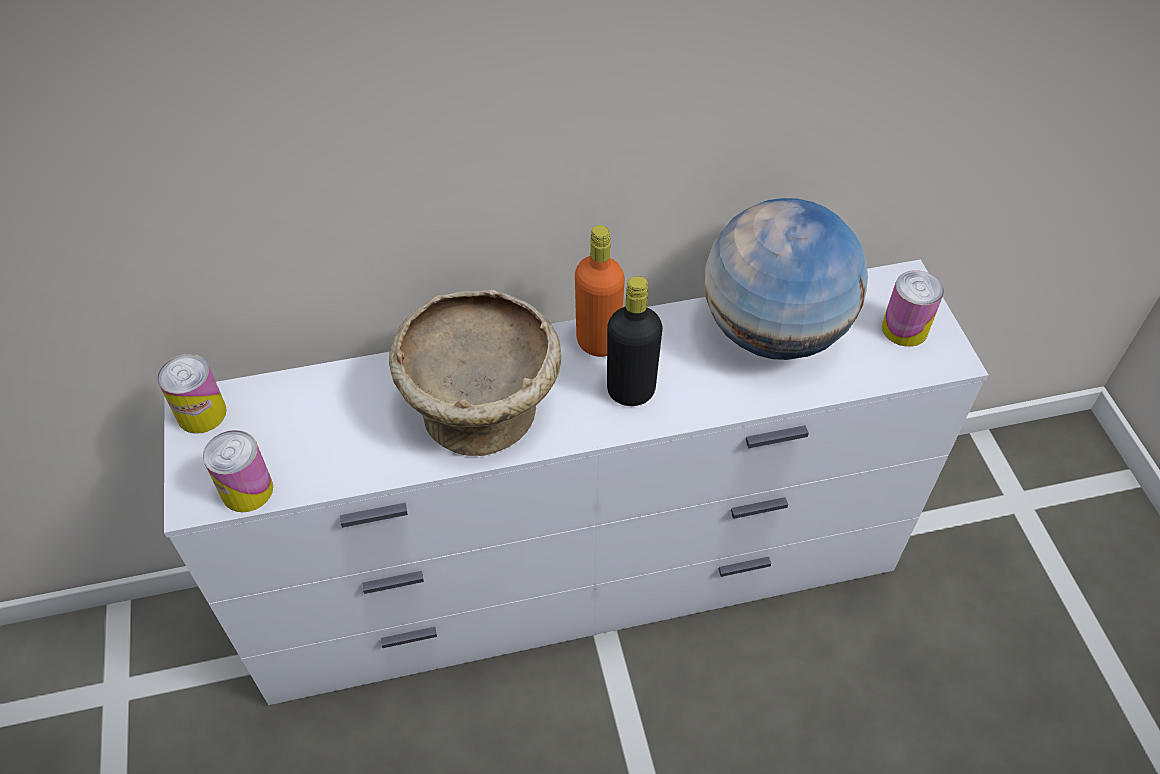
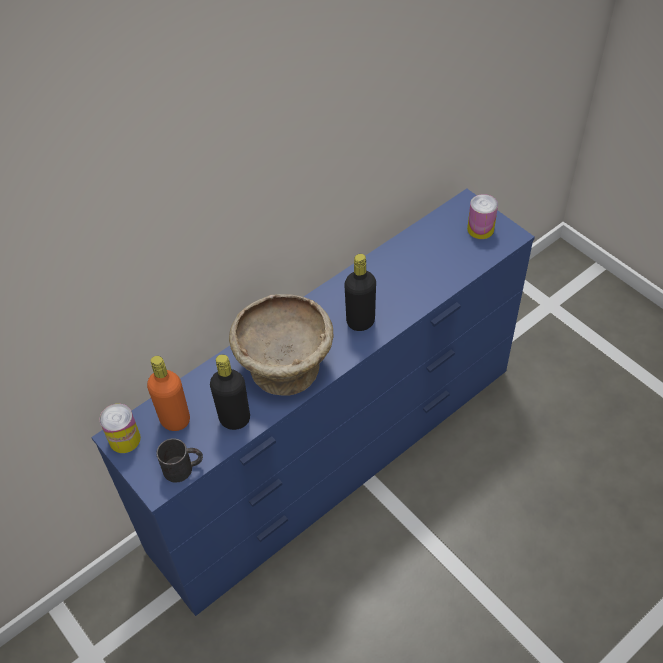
camera: 25 degrees left, 0 degrees up
(247, 490) = (184, 468): can -> black mug
(361, 453) = (235, 419): none -> black bottle
(580, 581) = (338, 457): white dresser -> blue dresser
(598, 341) = (325, 302): orange bottle -> orange bottle (175, 420)
(774, 332) = (415, 258): globe -> none

